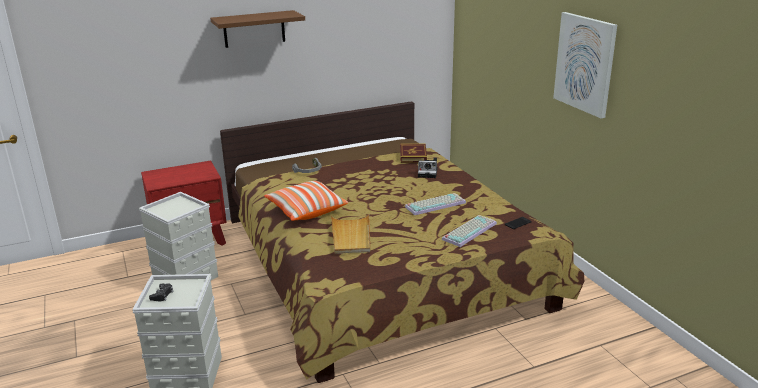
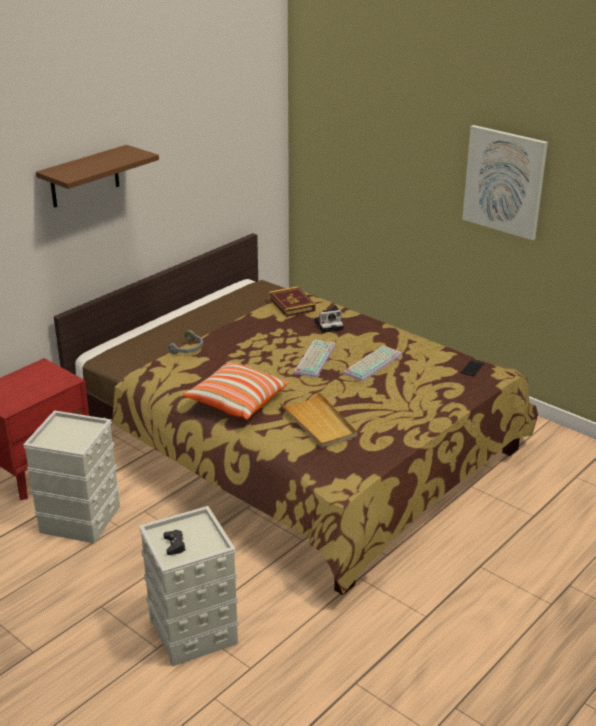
camera: 25 degrees left, 5 degrees up
(469, 231) = (433, 388): keyboard -> keyboard (314, 358)

